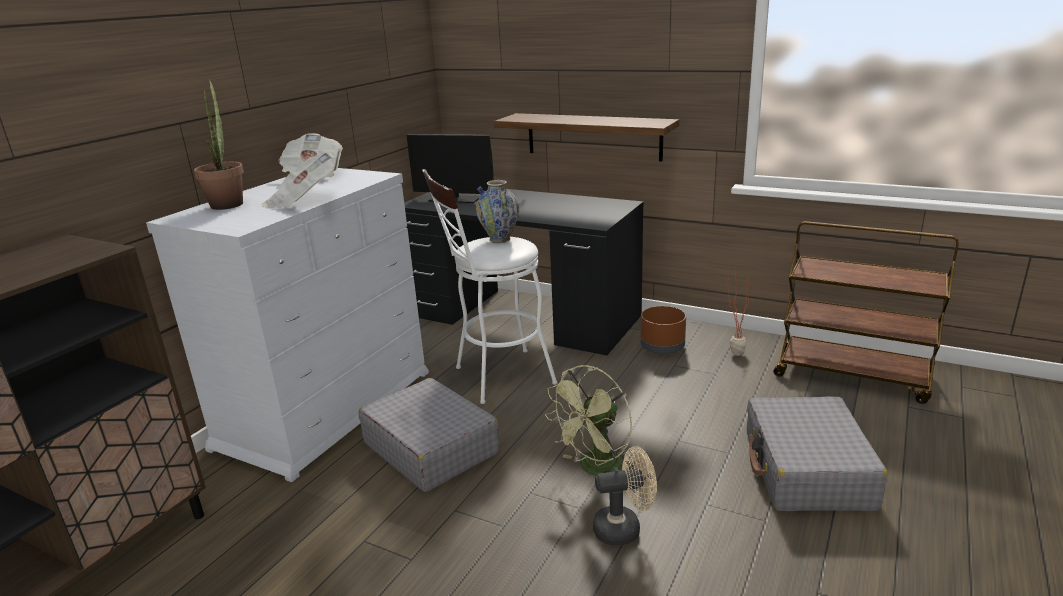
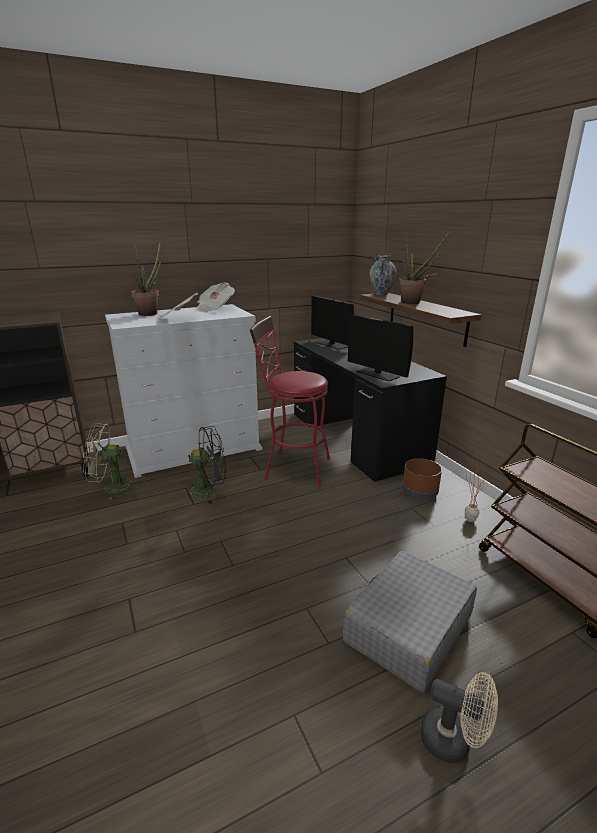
camera: 35 degrees right, 0 degrees up
(430, 448) = (209, 491): grey suitcase -> black fan
(496, 377) = (292, 467): white stool -> red stool
(500, 239) = (307, 374): vase -> vase (381, 294)
(574, 218) = (377, 374): none -> monitor
(584, 119) = (414, 303): none -> potted plant
(595, 469) = (272, 547): green fan -> green fan (111, 488)
(624, 528) = (239, 591): beige fan -> beige fan (454, 742)

